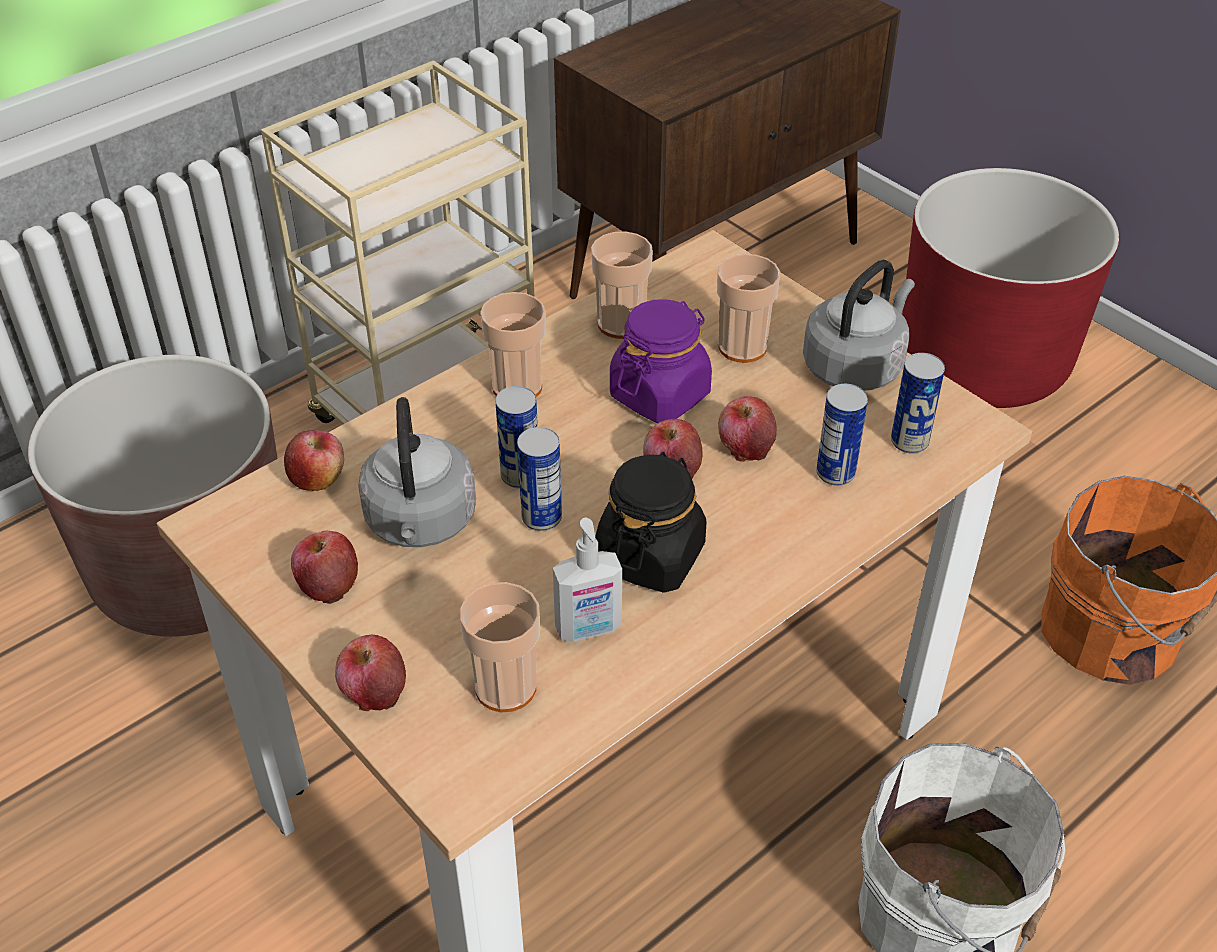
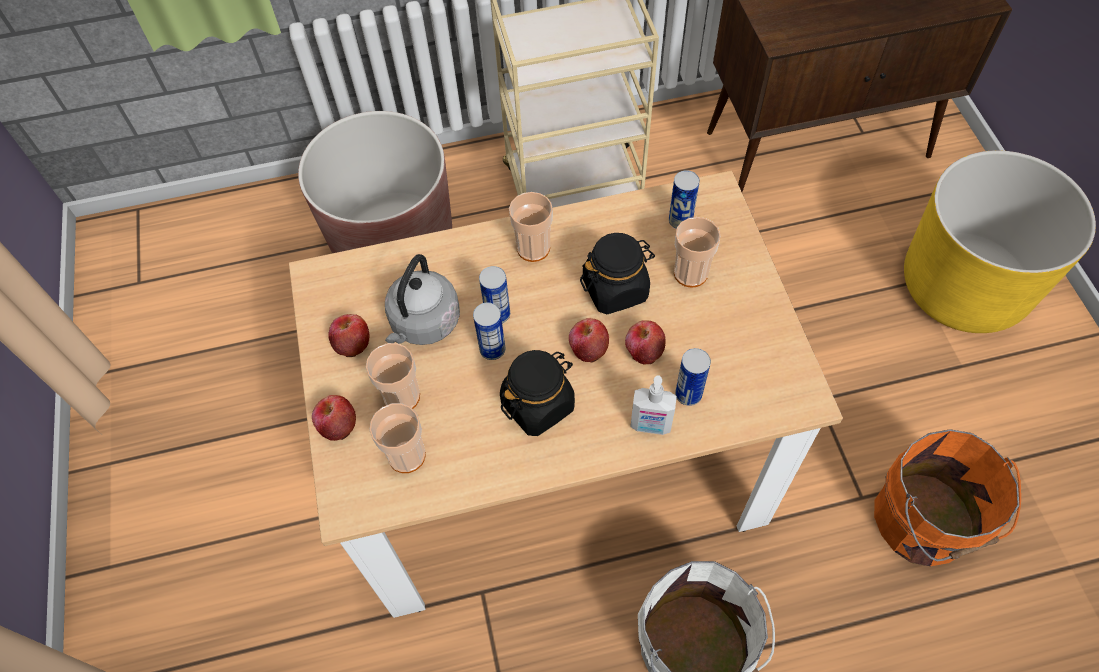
camera: 30 degrees right, 15 degrees up
(318, 479) = (386, 268): apple -> none
(589, 629) = (473, 438): soap dispenser -> soap dispenser (650, 426)
(621, 324) = (624, 224): cup -> cup (402, 396)
(660, 395) = (615, 289): purple jar -> black jar
(855, 366) = (755, 318): grey kettle -> none
(909, 441) = (752, 391): can -> can (680, 221)
(983, 362) = (963, 286): red planter -> yellow planter

